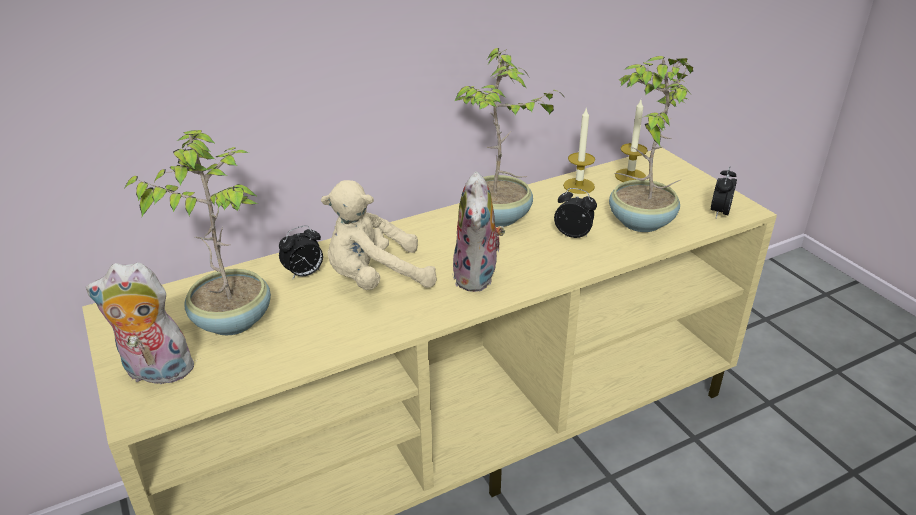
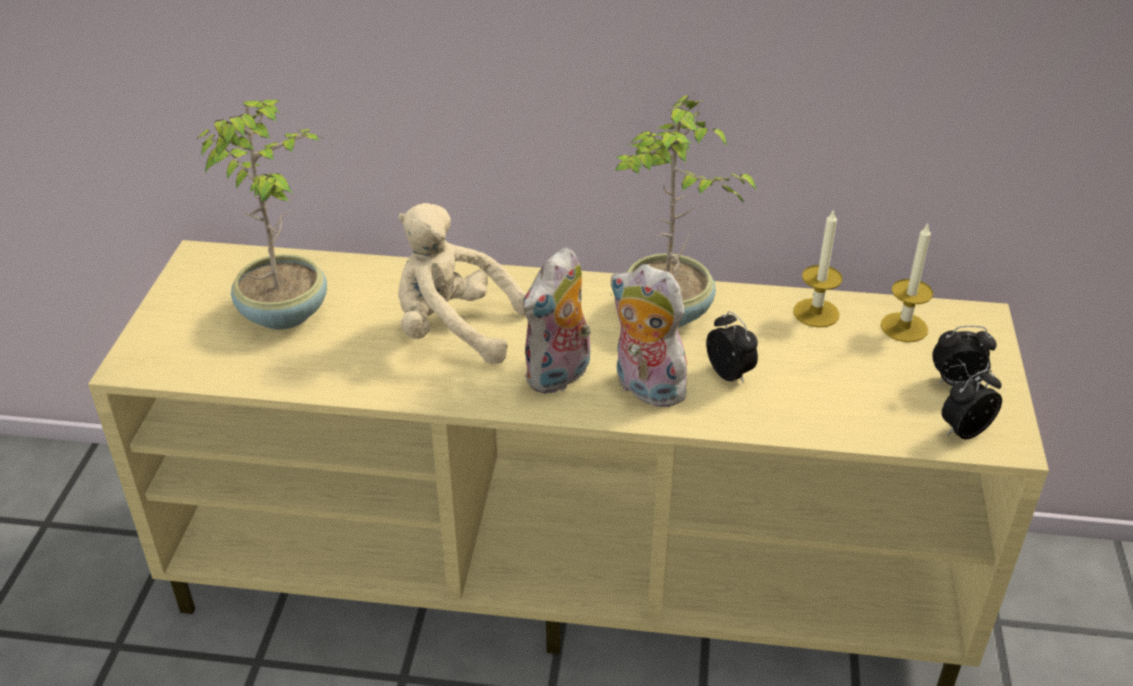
camera: 35 degrees right, 5 degrees up
(155, 373) = (177, 335): plush toy -> plush toy (644, 388)
(304, 274) = (394, 292): alarm clock -> alarm clock (956, 383)
(639, 222) = (834, 395): potted plant -> none

